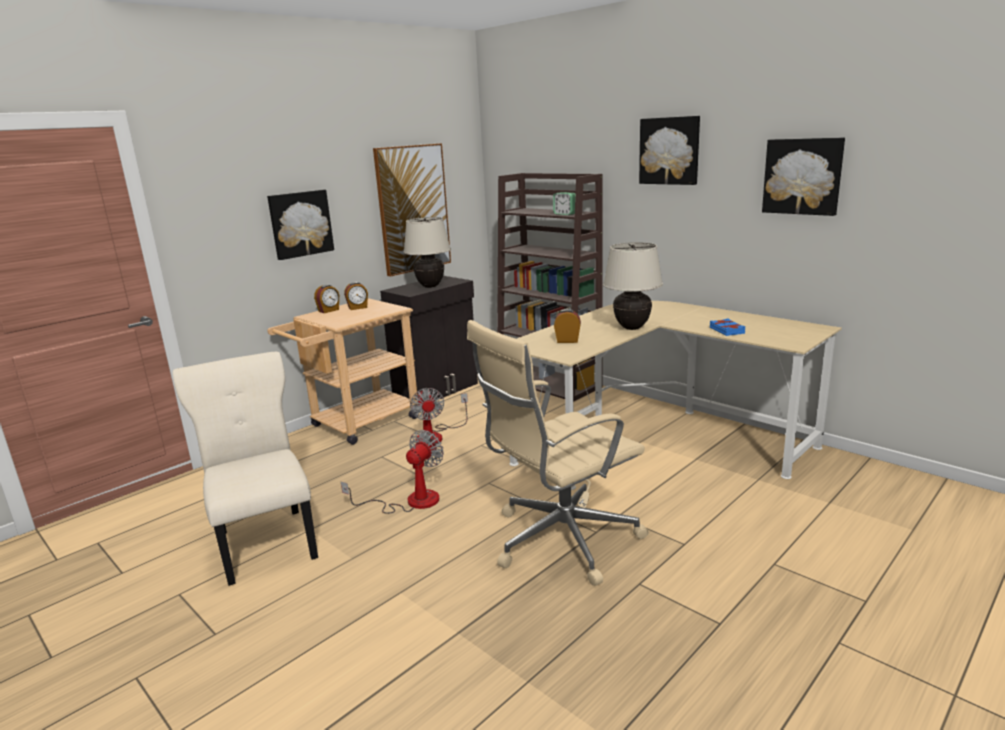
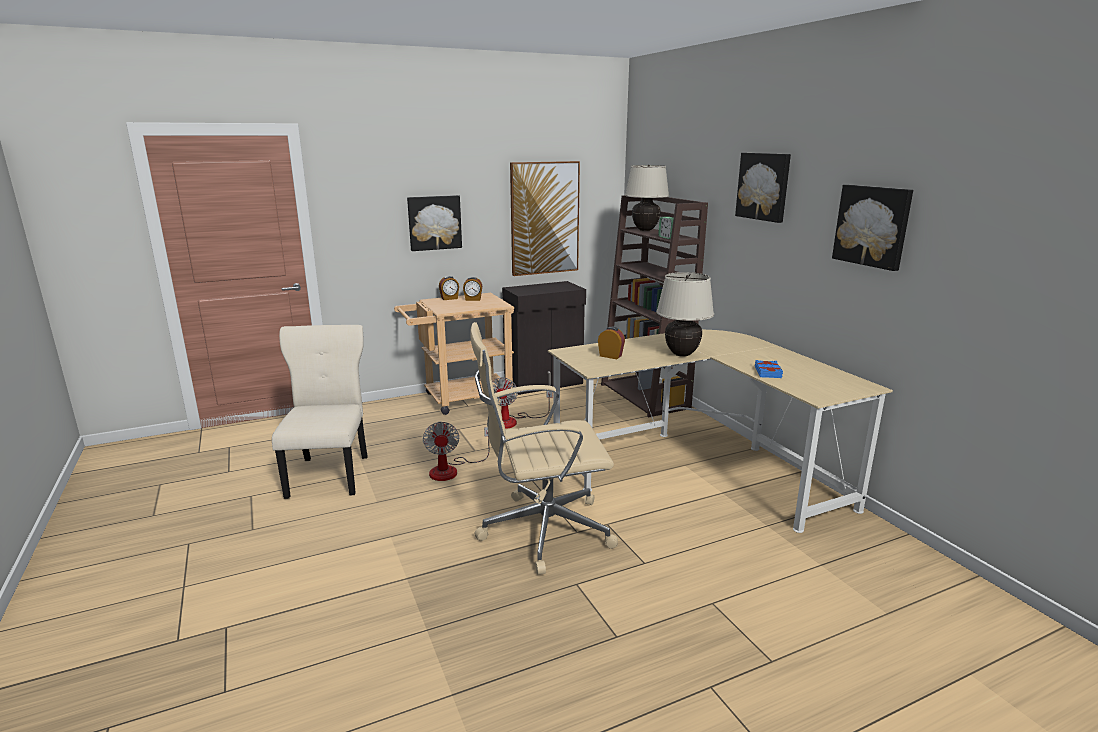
camera: 20 degrees right, 0 degrees up
(410, 501) = (451, 470): fan -> fan turned 120 degrees clockwise
(430, 286) = (545, 289): beige table lamp -> beige table lamp (645, 230)

